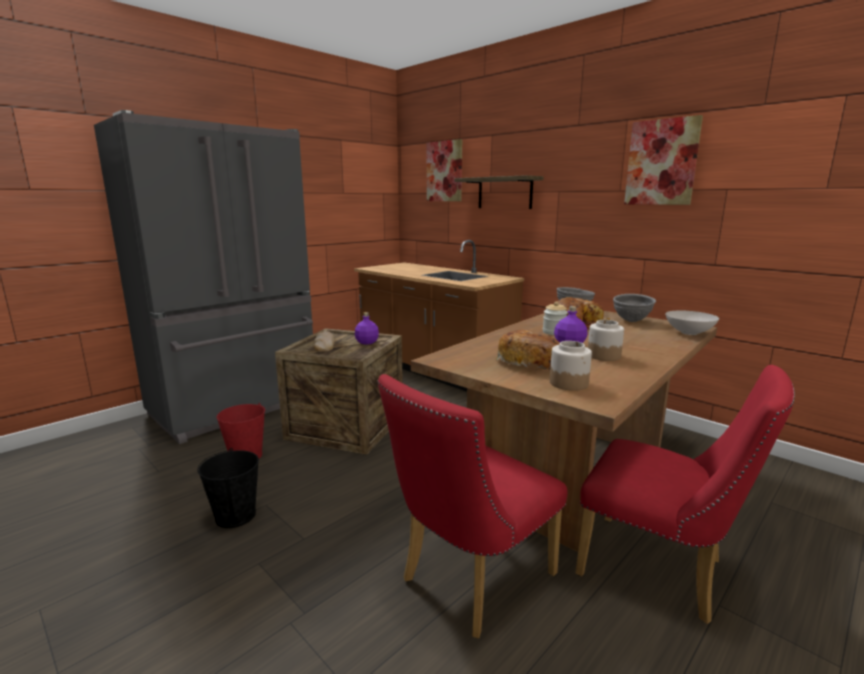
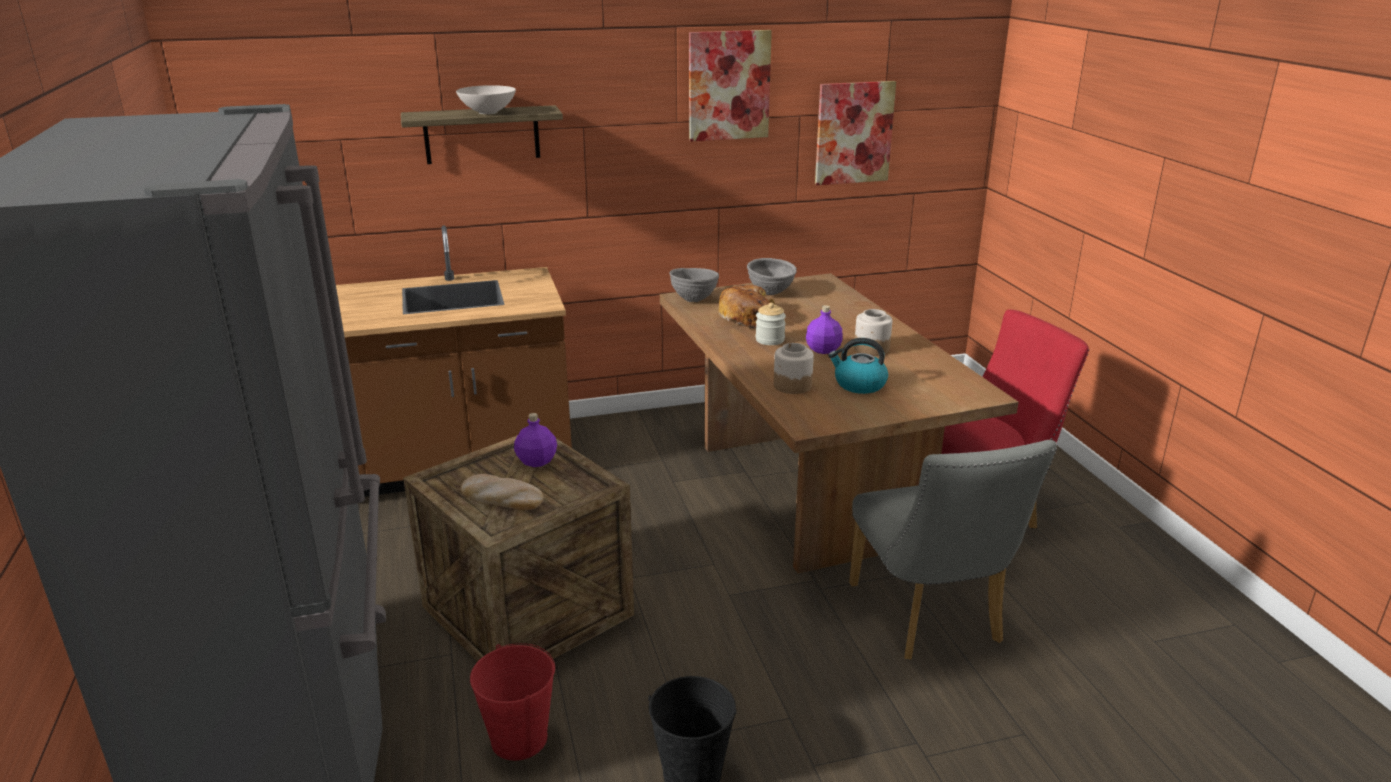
camera: 60 degrees left, 10 degrees up
(444, 171) = (324, 99): picture -> picture (853, 133)
(469, 581) = (930, 620): red chair -> grey chair
(530, 362) = (859, 384): bread -> kettle
(569, 383) = (932, 389): jar -> jar (792, 385)
(688, 333) = (837, 290): white bowl -> white bowl (487, 112)

